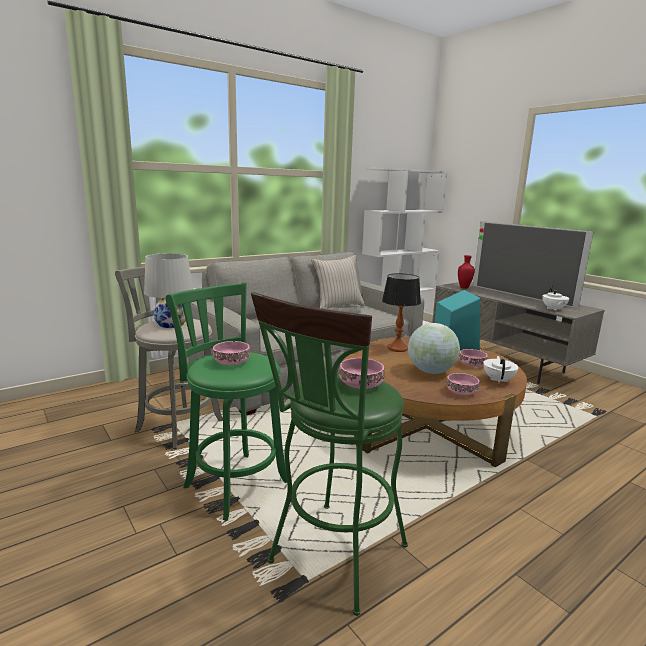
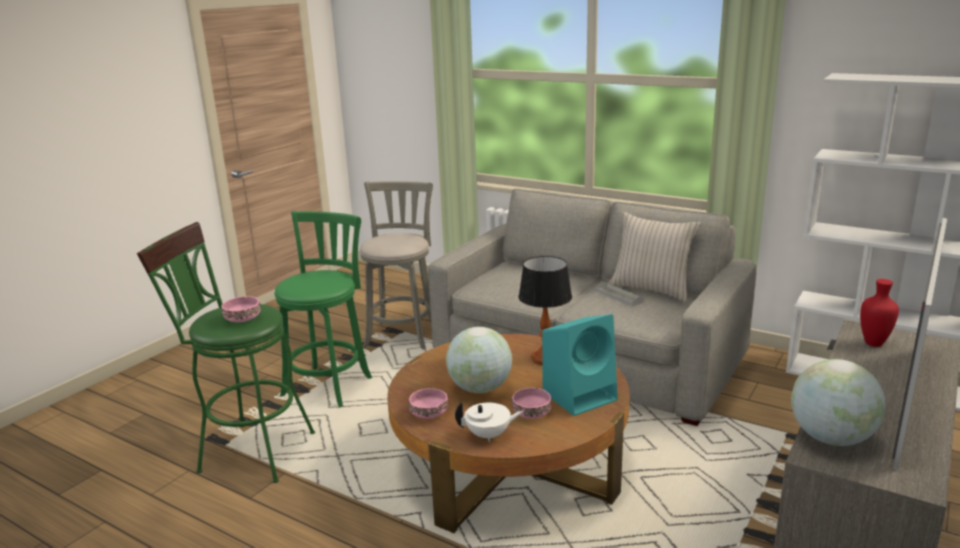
camera: 70 degrees right, 5 degrees up
(171, 324) = (392, 240): white table lamp -> none
(231, 362) = (312, 280): pink bowl -> none
(553, 309) = (831, 438): white teapot -> globe

